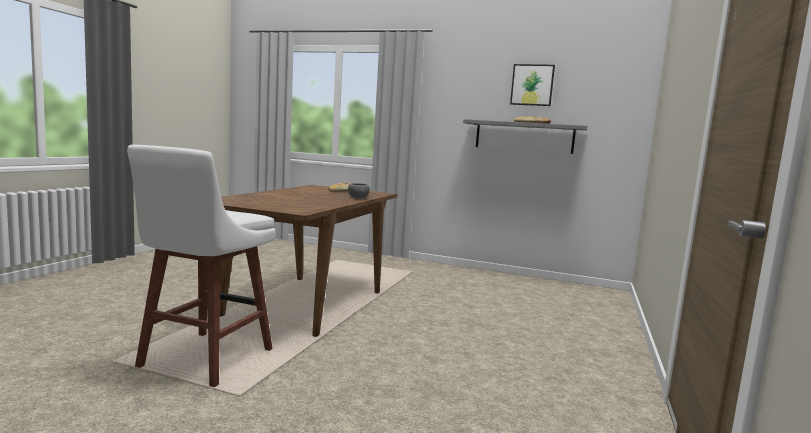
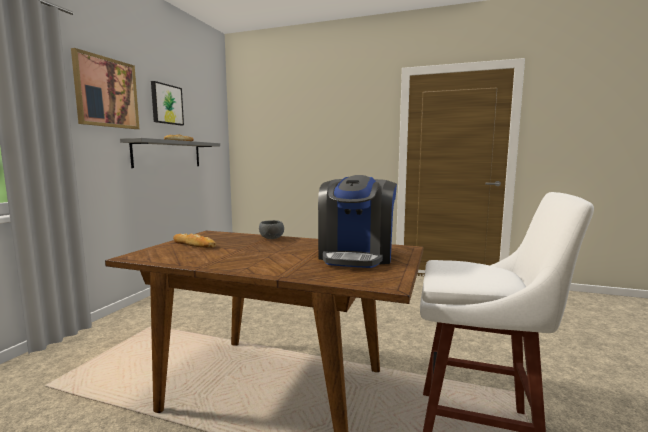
camera: 90 degrees left, 0 degrees up
(283, 203) = (356, 256): none -> coffee machine
(462, 83) = (106, 92): none -> picture

